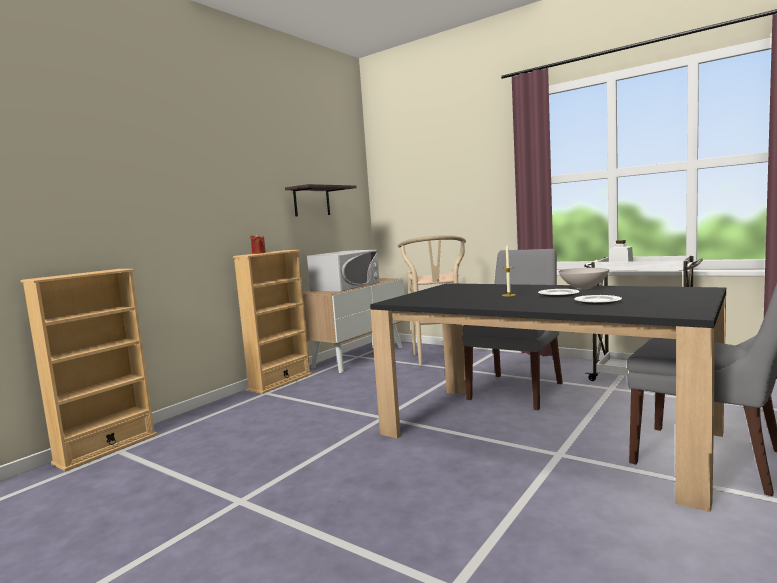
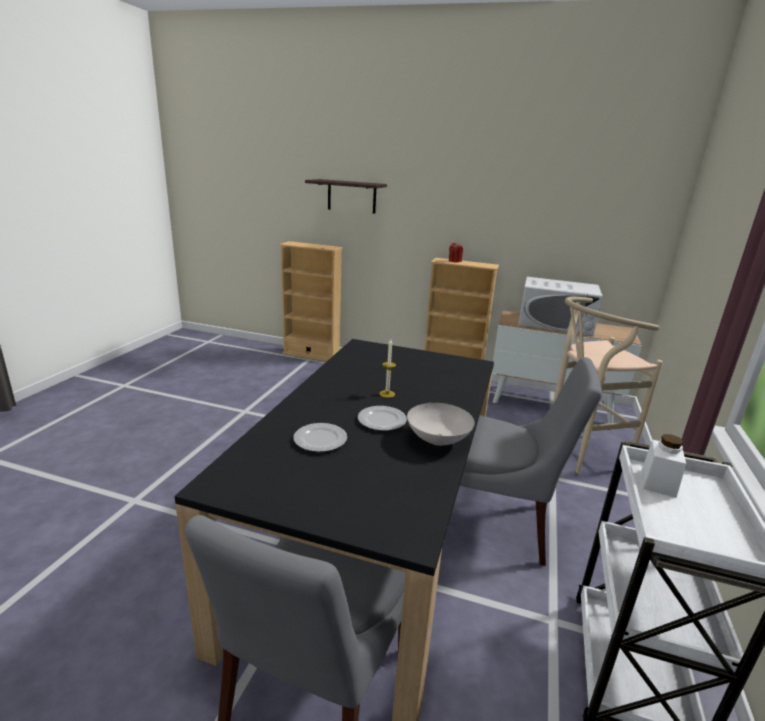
camera: 70 degrees right, 15 degrees up
(311, 201) = (560, 218): shelf -> shelf (351, 196)

